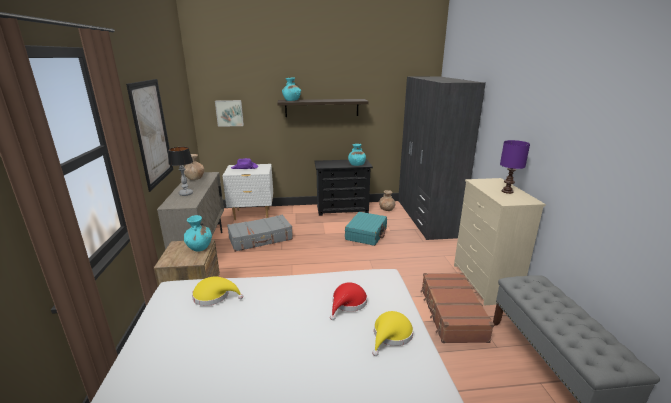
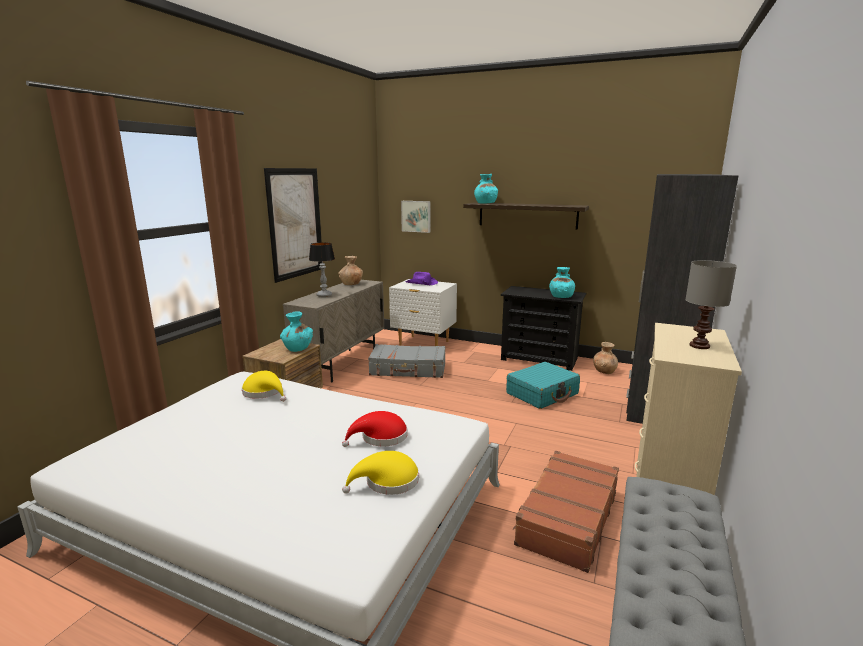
camera: 30 degrees right, 5 degrees down
(507, 191) = (700, 346): purple table lamp -> grey table lamp

